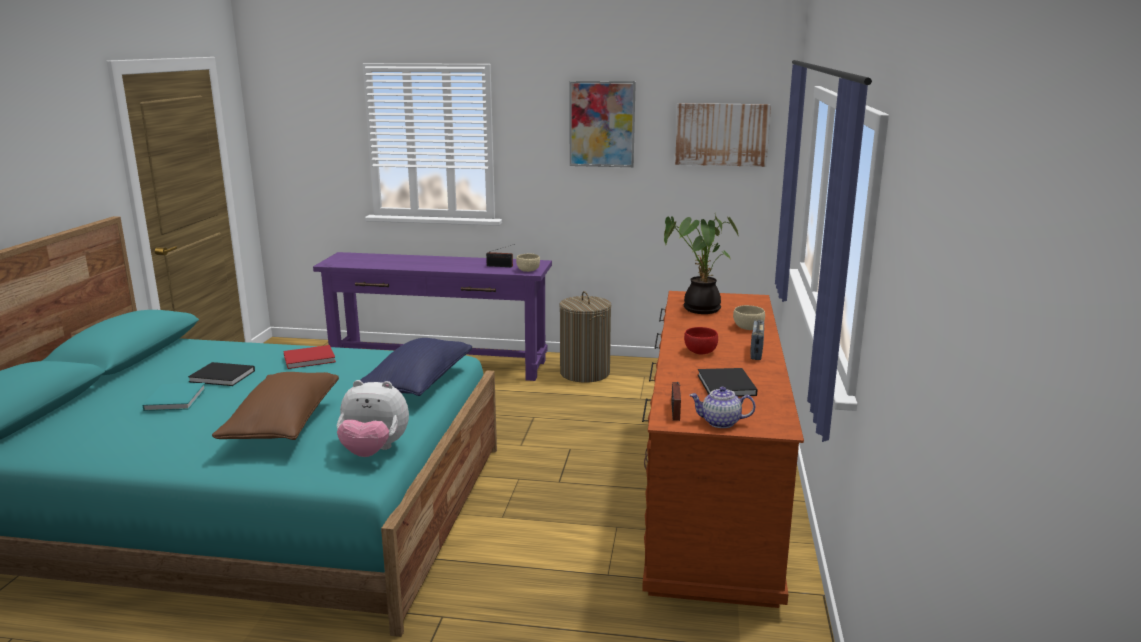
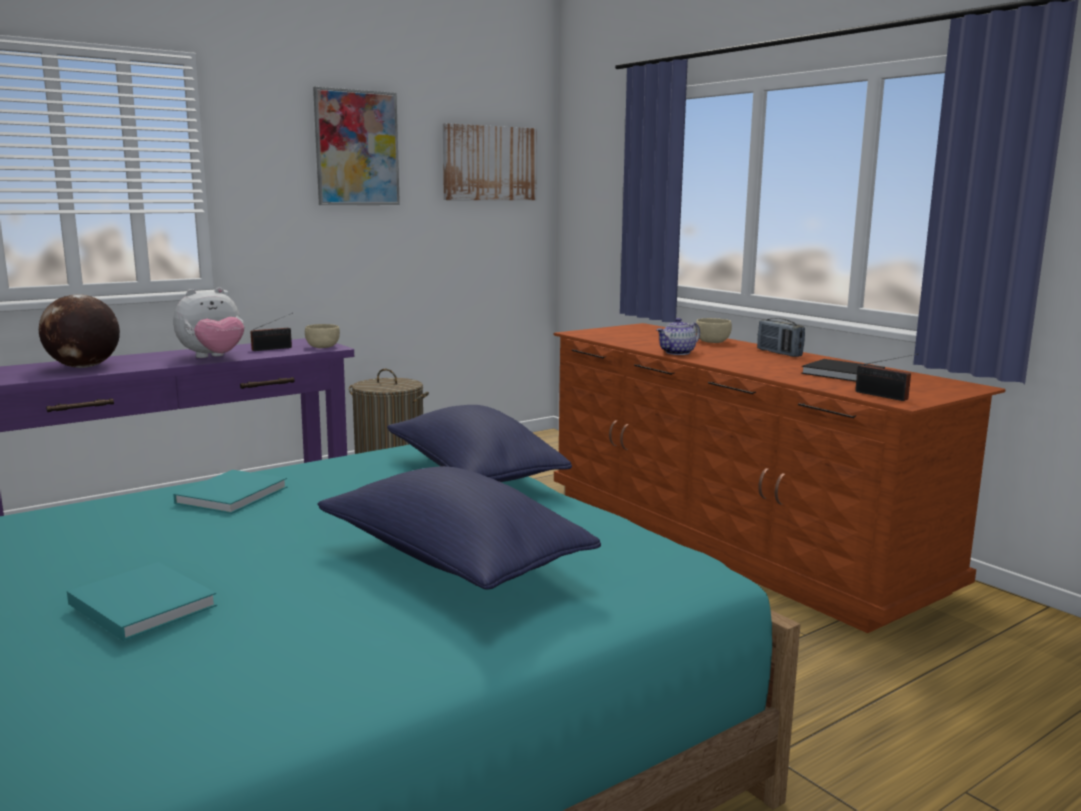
camera: 45 degrees left, 5 degrees down
(223, 376) = (138, 554): black book -> none
(283, 424) = (452, 561): brown pillow -> blue pillow
(311, 359) = (234, 494): red book -> turquoise book
(374, 451) = (645, 544): plush toy -> plush toy (213, 357)
(389, 261) = (83, 367): none -> globe
(698, 309) = (628, 338): potted plant -> none
(700, 351) = (742, 360): red bowl -> none
(720, 422) = (932, 393): teapot -> teapot (677, 353)

